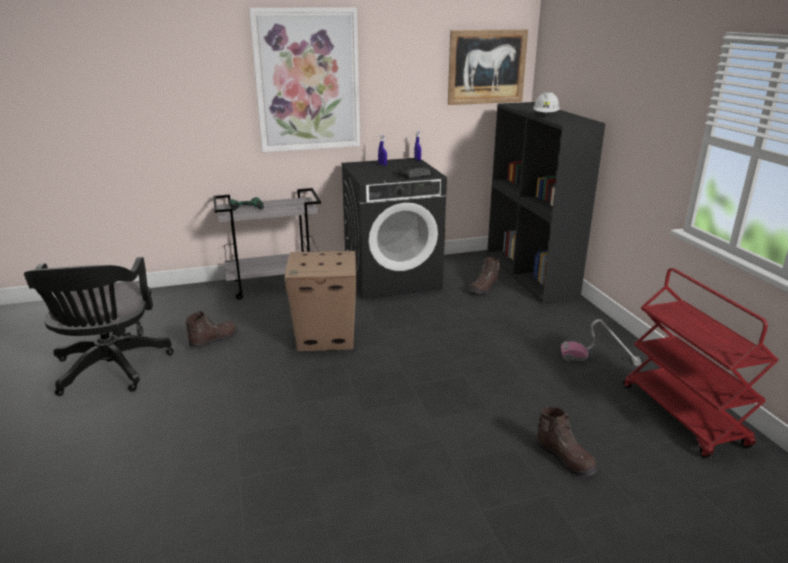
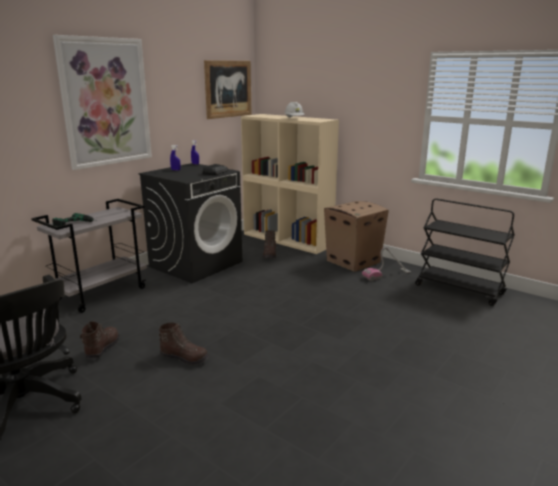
camera: 35 degrees left, 5 degrees down
(326, 336) = (198, 315): cardboard box -> cardboard box (354, 261)
(531, 275) = (288, 239): black bookcase -> beige bookcase
(565, 458) = (437, 331): brown boot -> brown boot (184, 358)
(684, 416) = (460, 289): red cart -> black cart

